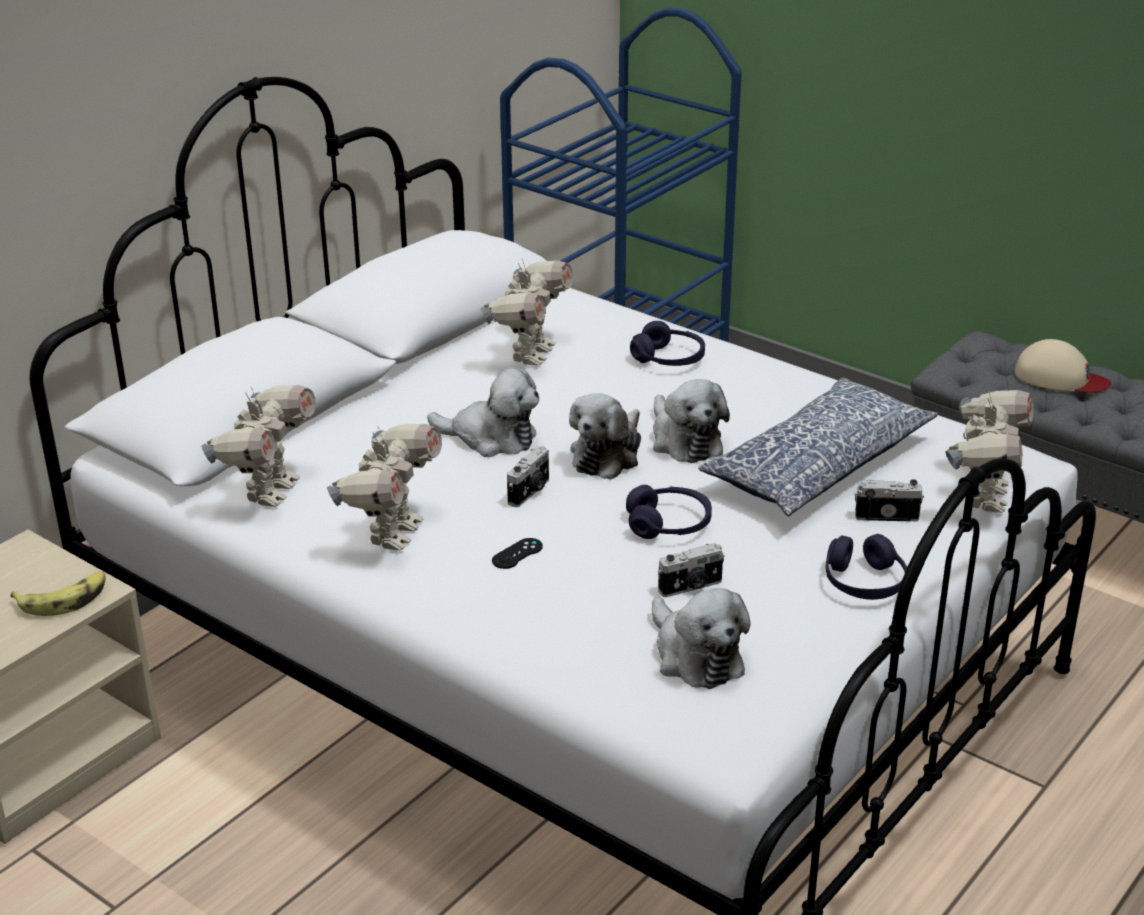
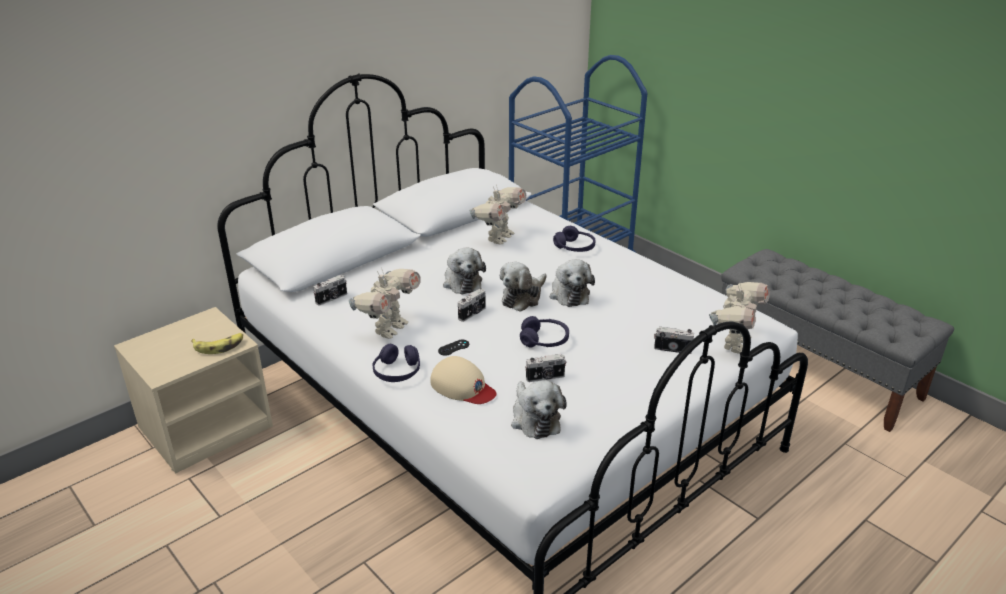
camera: 10 degrees right, 0 degrees up
(268, 491) = (332, 299): toy robot -> camera
(491, 438) = (462, 281): plush toy -> plush toy turned 45 degrees clockwise
(816, 466) = (640, 316): pillow -> none
(864, 582) = (647, 386): purple headphones -> purple headphones (397, 372)
(1060, 377) = (809, 279): beige cap -> beige cap (462, 387)

